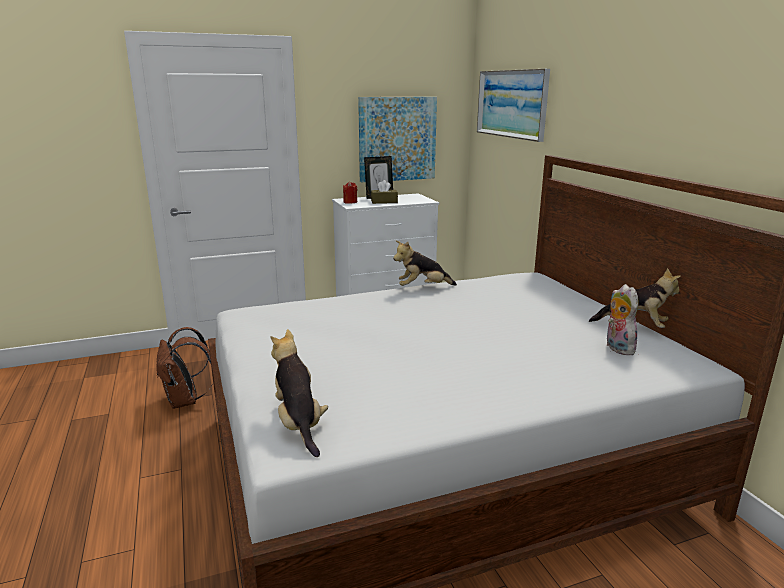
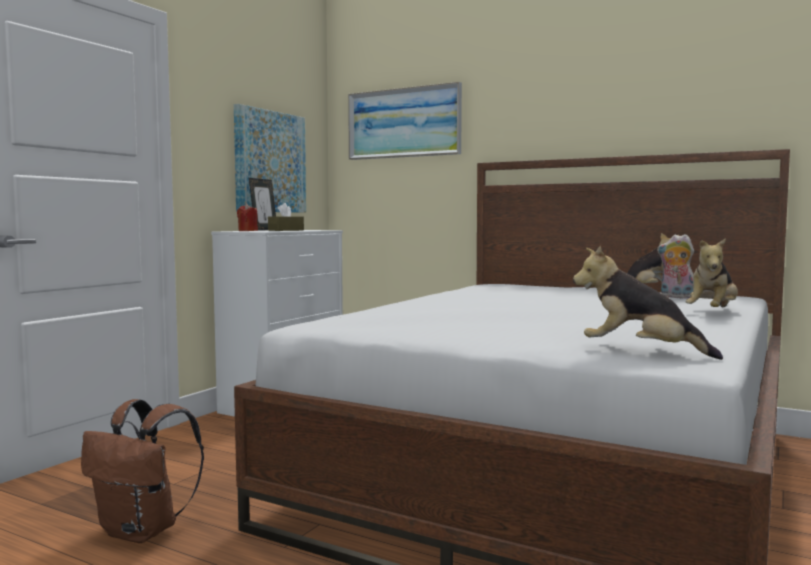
camera: 40 degrees left, 15 degrees down
(422, 288) = (435, 295): plush toy -> plush toy (712, 312)

